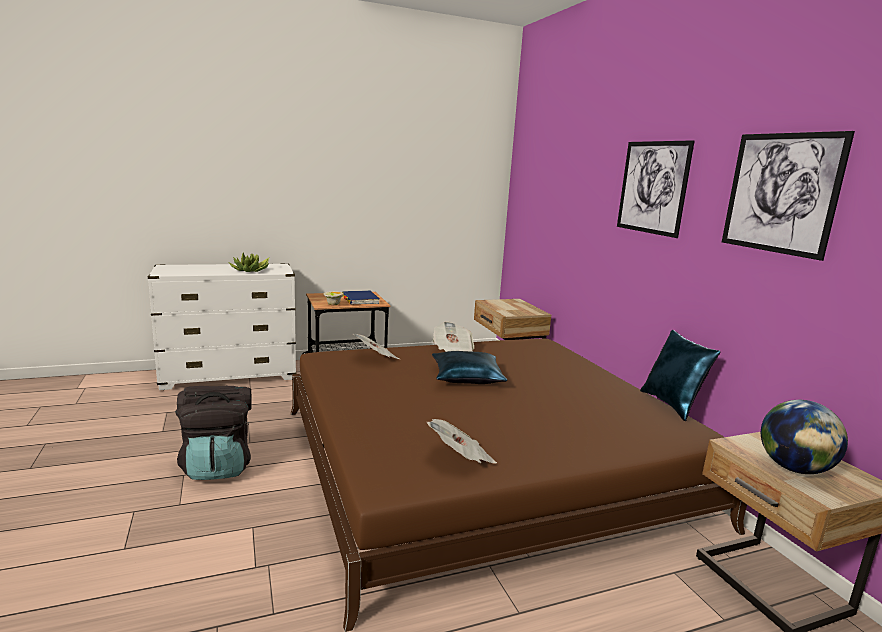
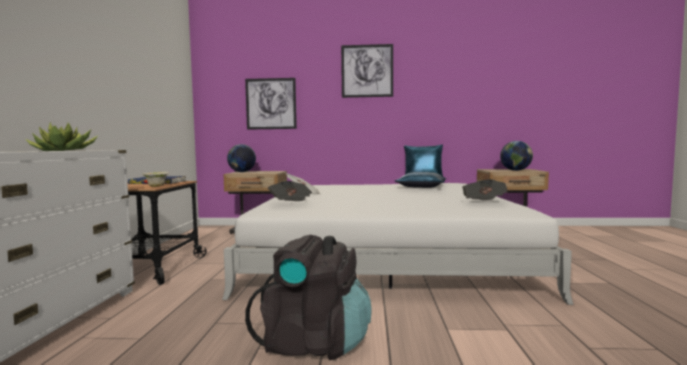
camera: 65 degrees left, 10 degrees down
(467, 377) = (359, 194): blue pillow -> blue pillow (422, 187)
(481, 464) = (384, 252): brown bed -> white bed
(505, 302) = (242, 172): none -> globe
(781, 193) = (450, 66): picture -> picture (271, 103)

